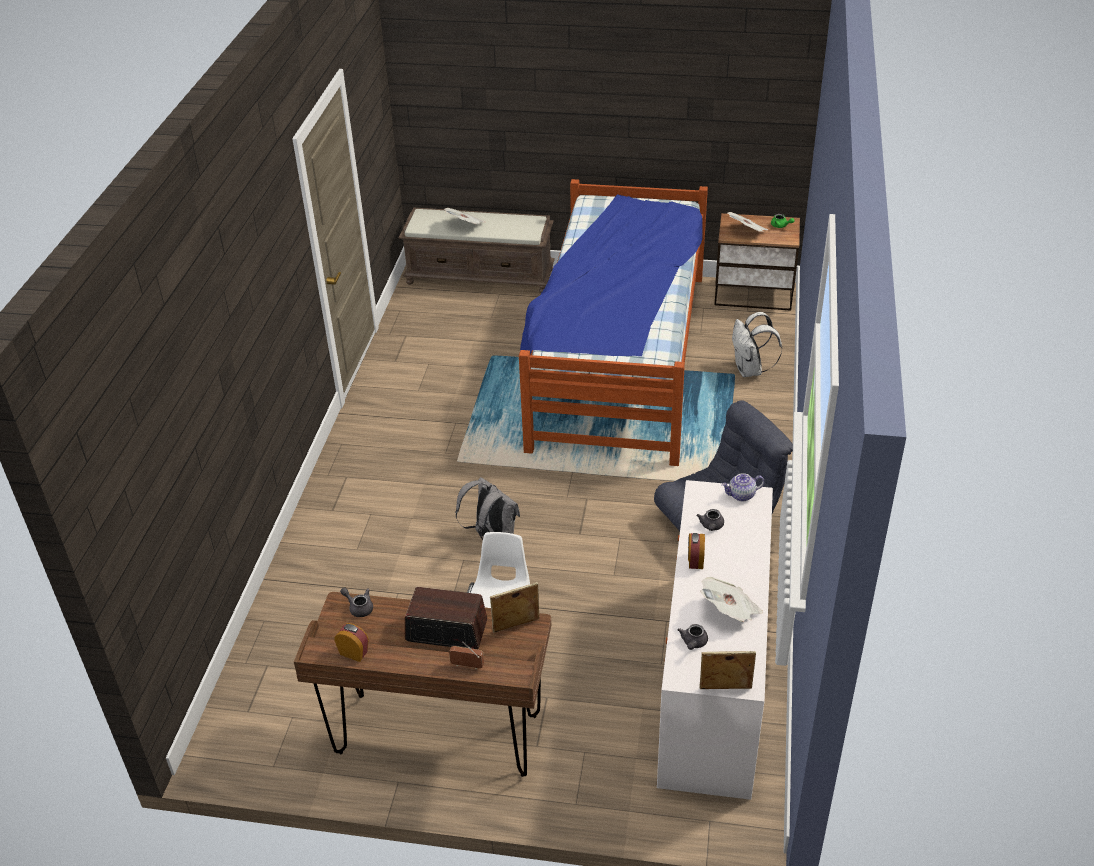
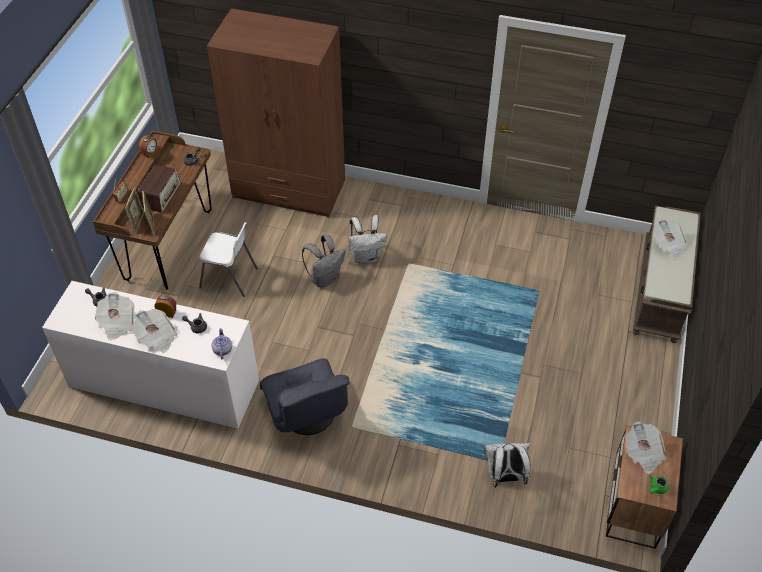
camera: 95 degrees right, 10 degrees up
(308, 601) = (289, 190): none -> brown wardrobe
(446, 501) = (366, 256): none -> white backpack
(618, 358) = (530, 377): bed -> none
(725, 690) = (57, 309): picture frame -> picture frame (138, 222)
(742, 563) = (156, 337): none -> newspaper

